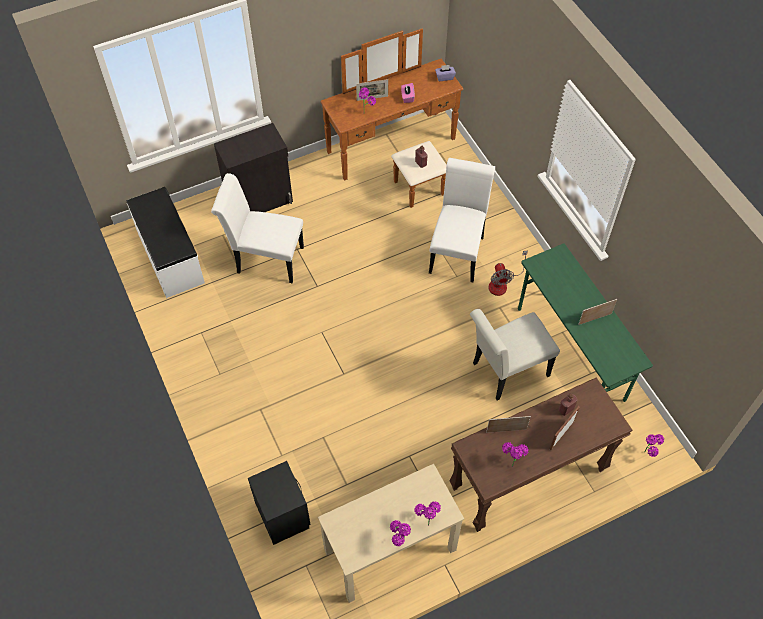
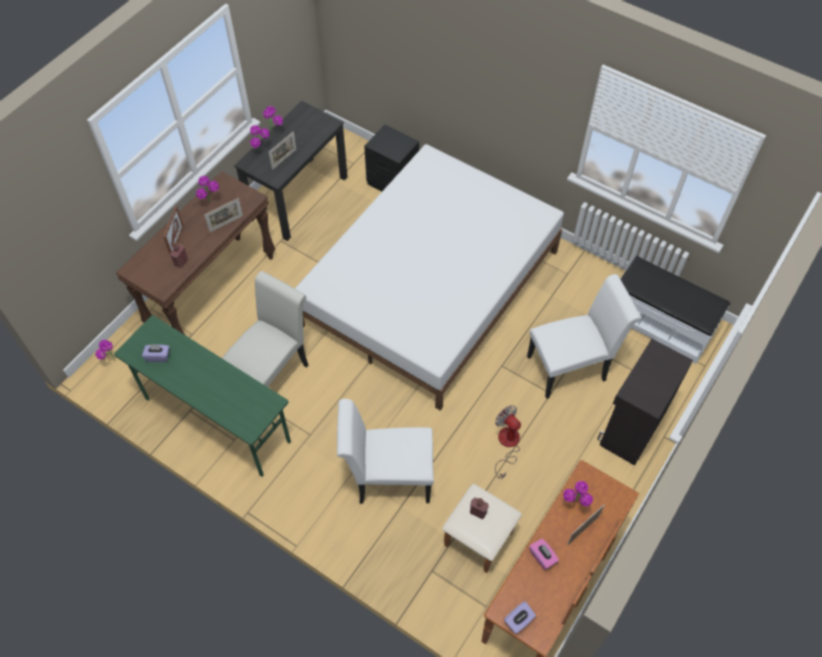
camera: 150 degrees right, 0 degrees up
(325, 379) = (431, 288): none -> white bed
(389, 550) = (298, 197): beige desk -> black desk
(457, 251) = (387, 478): white chair -> white chair turned 105 degrees clockwise
(502, 283) = (320, 463): fan -> fan (507, 445)
(595, 319) = (186, 373): picture frame -> picture frame (284, 159)
(614, 344) = (158, 356): none -> purple tissue box

